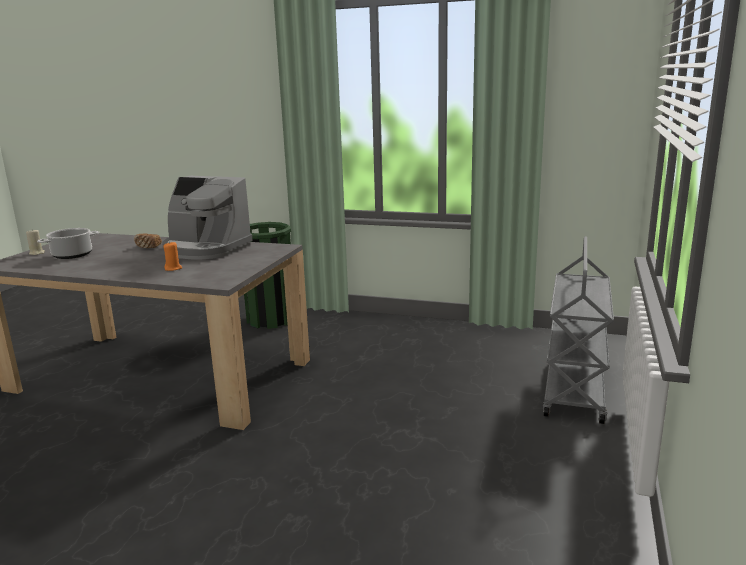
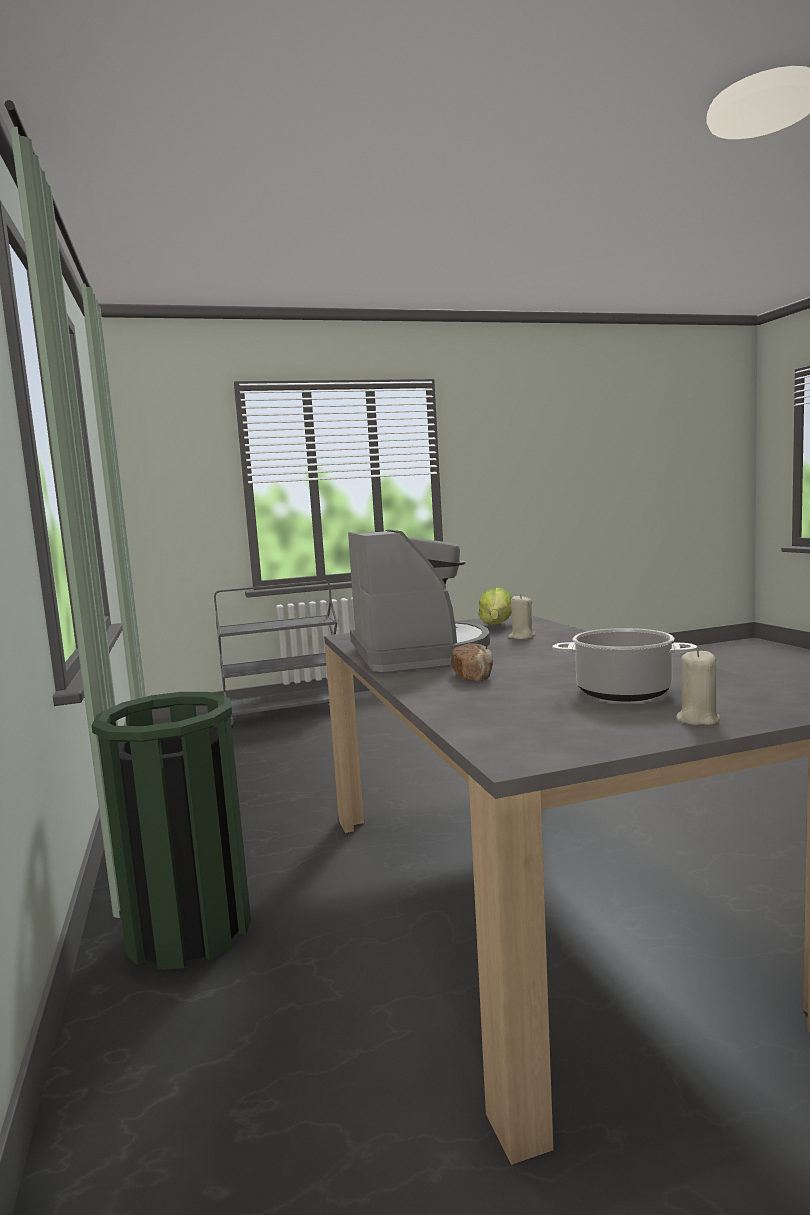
camera: 125 degrees left, 10 degrees down
(173, 268) = (521, 637): orange candle -> beige candle
(210, 271) = (495, 627): none -> lettuce

